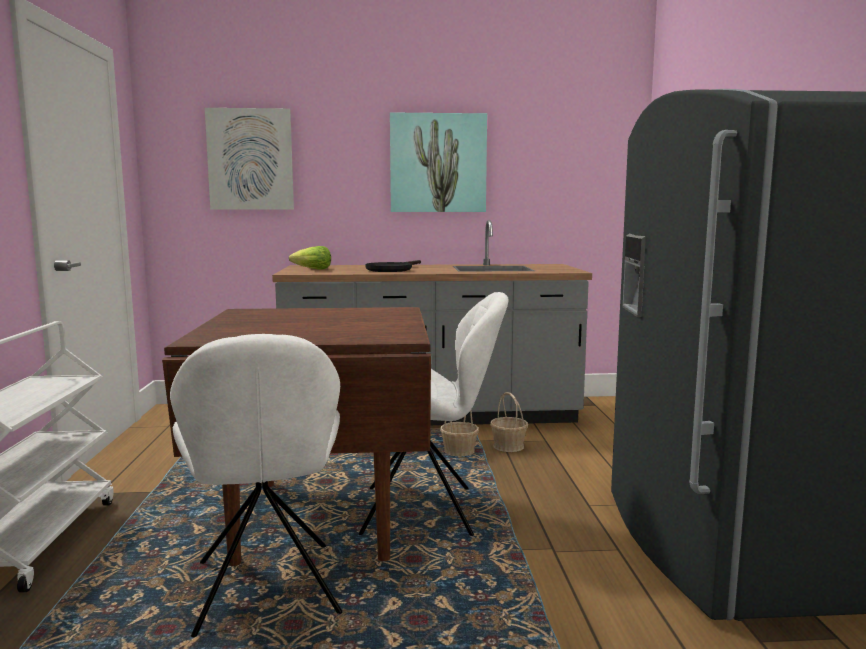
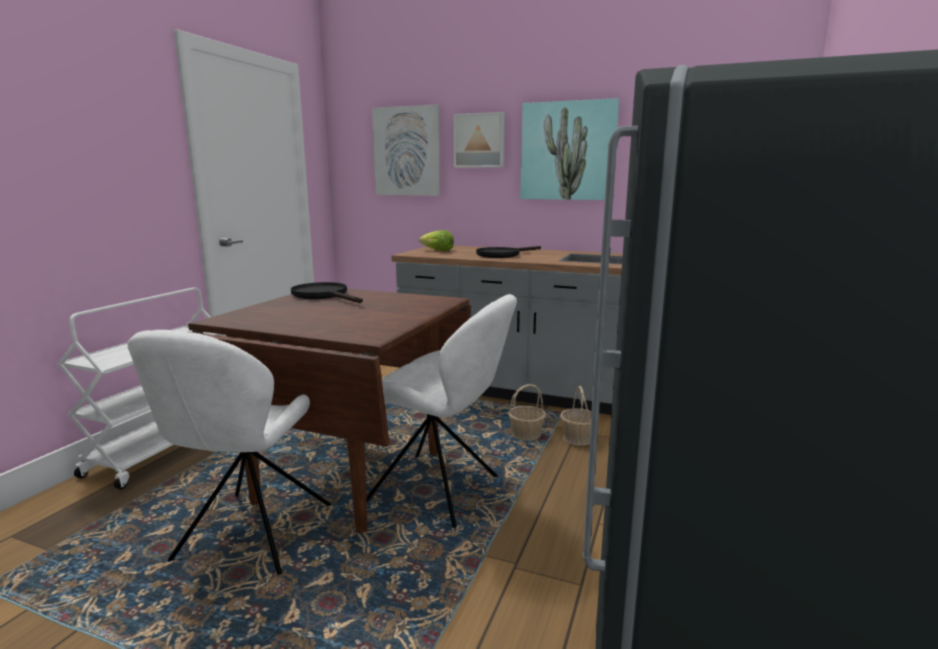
camera: 25 degrees right, 5 degrees up
(261, 315) = (324, 295): none -> black frying pan
(341, 150) = (479, 140): none -> picture

